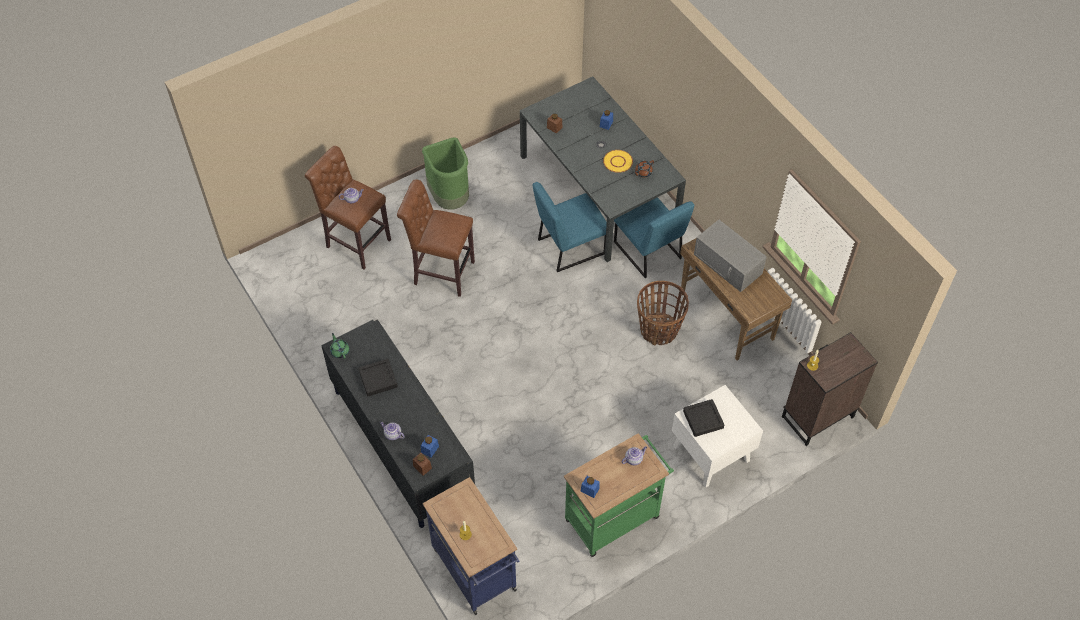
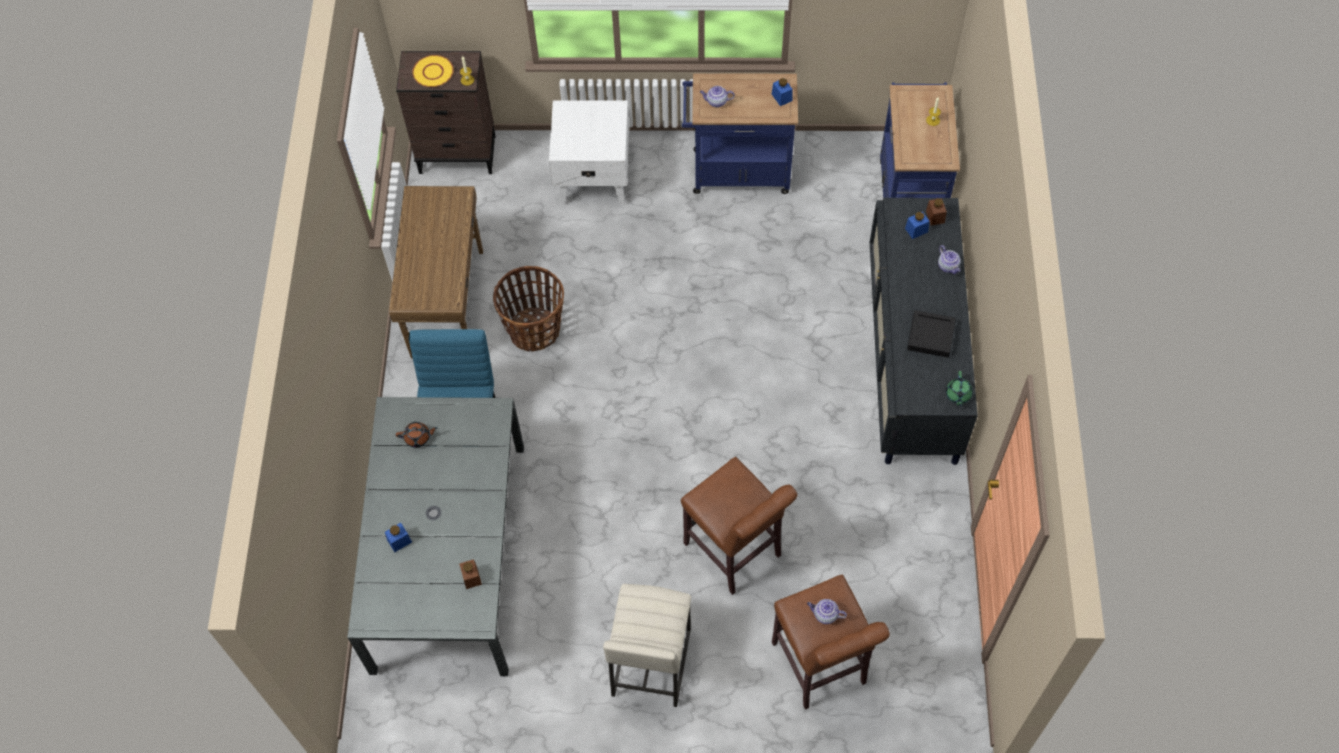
camera: 145 degrees left, 5 degrees up
(450, 199) = (651, 662): green trash can -> beige stool
(569, 247) = (551, 495): blue chair -> none
(614, 518) = (737, 172): green cart -> blue cart
(617, 161) = (435, 472): yellow plate -> yellow plate (433, 72)
(703, 419) = (602, 139): black tray -> none
(729, 264) = (431, 259): grey microwave -> none

